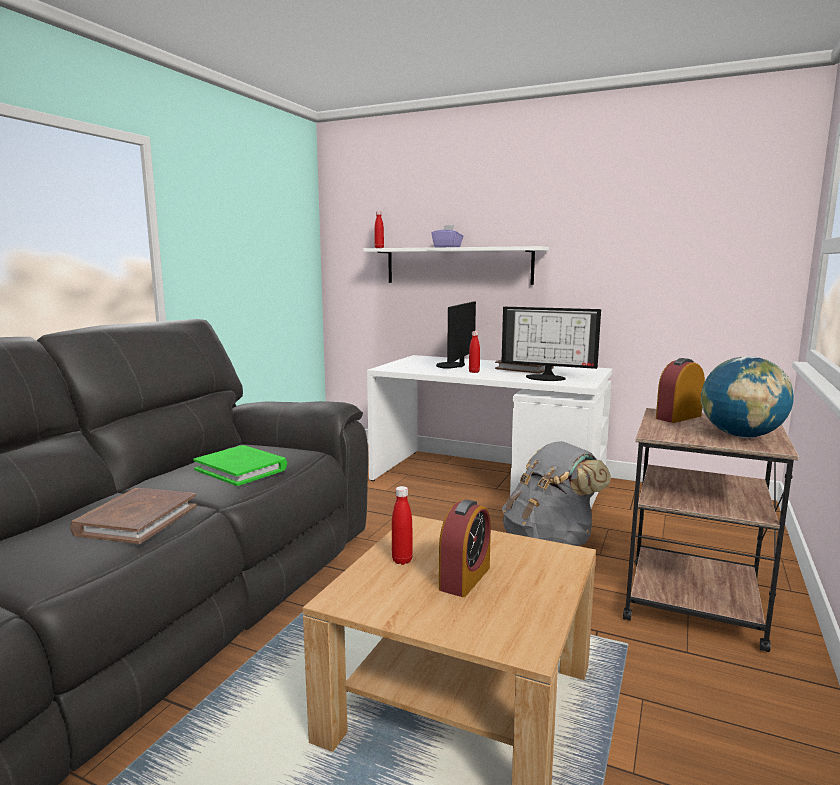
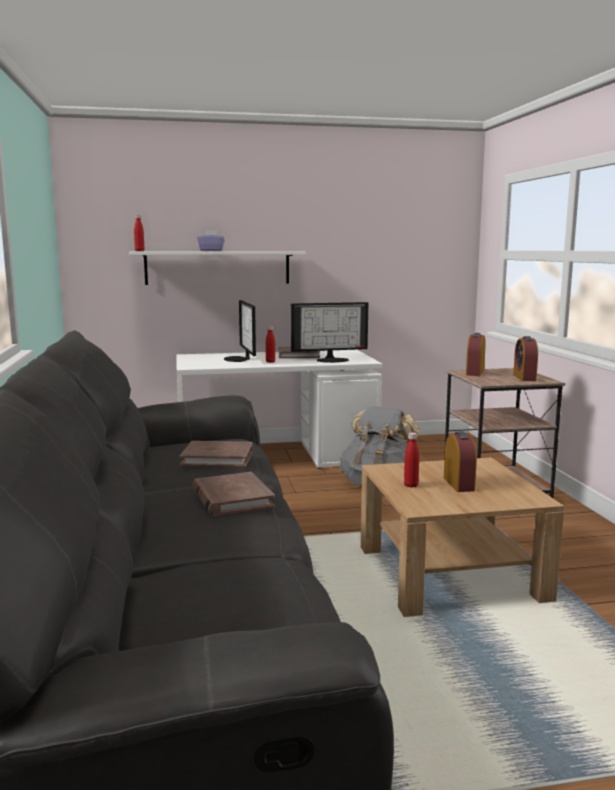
camera: 35 degrees left, 0 degrees up
(241, 469) = (217, 458): green book -> brown book
(741, 436) = (524, 377): globe -> alarm clock

